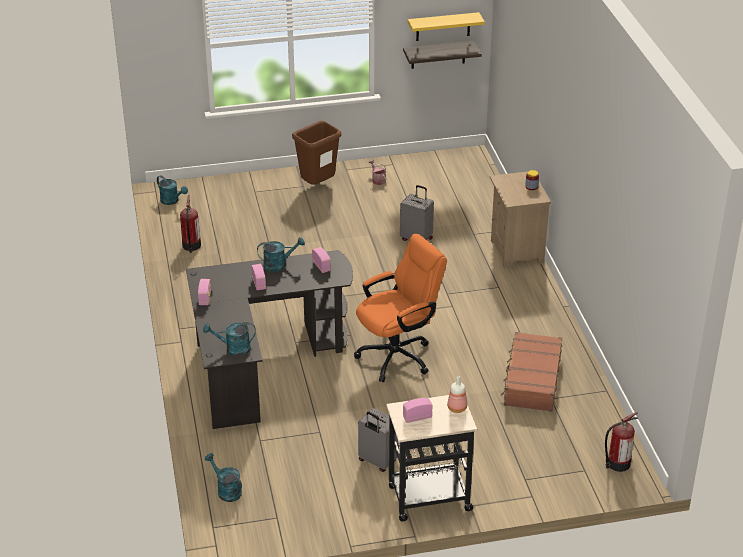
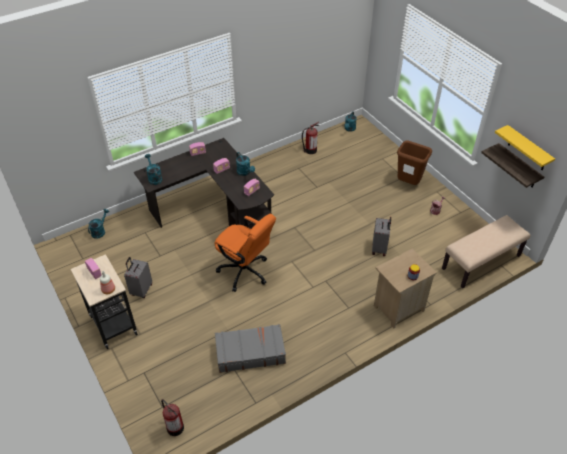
camera: 70 degrees right, 10 degrees up
(479, 176) = (481, 262): none -> beige bench
(531, 380) = (250, 352): brown suitcase -> grey suitcase

